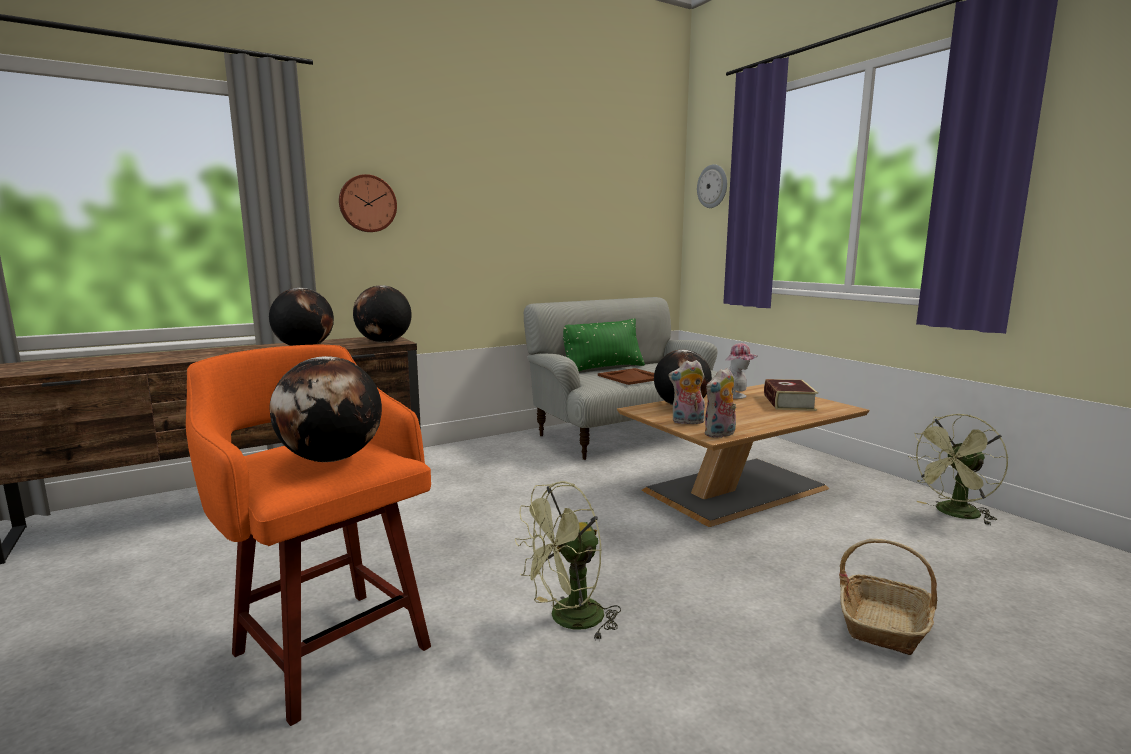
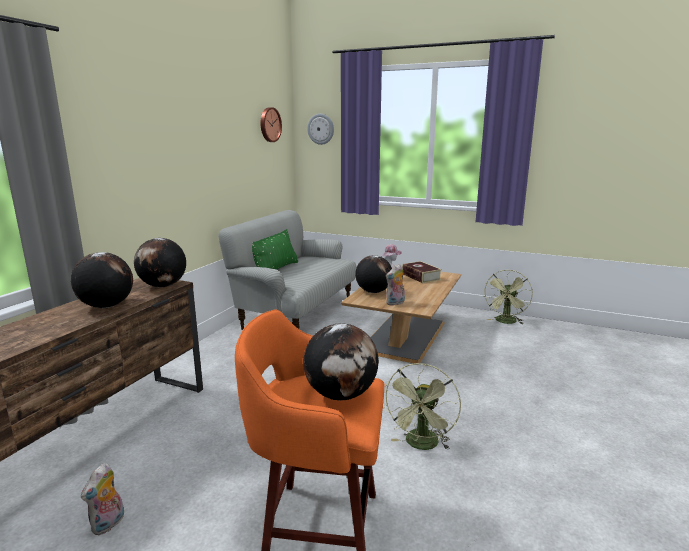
camera: 35 degrees left, 5 degrees up
(367, 203) = (104, 160): wall clock -> wall clock (269, 125)
(632, 377) = (307, 274): brown tray -> none
(720, 434) = (424, 308): plush toy -> plush toy (109, 524)
(884, 624) = (540, 389): basket -> none

